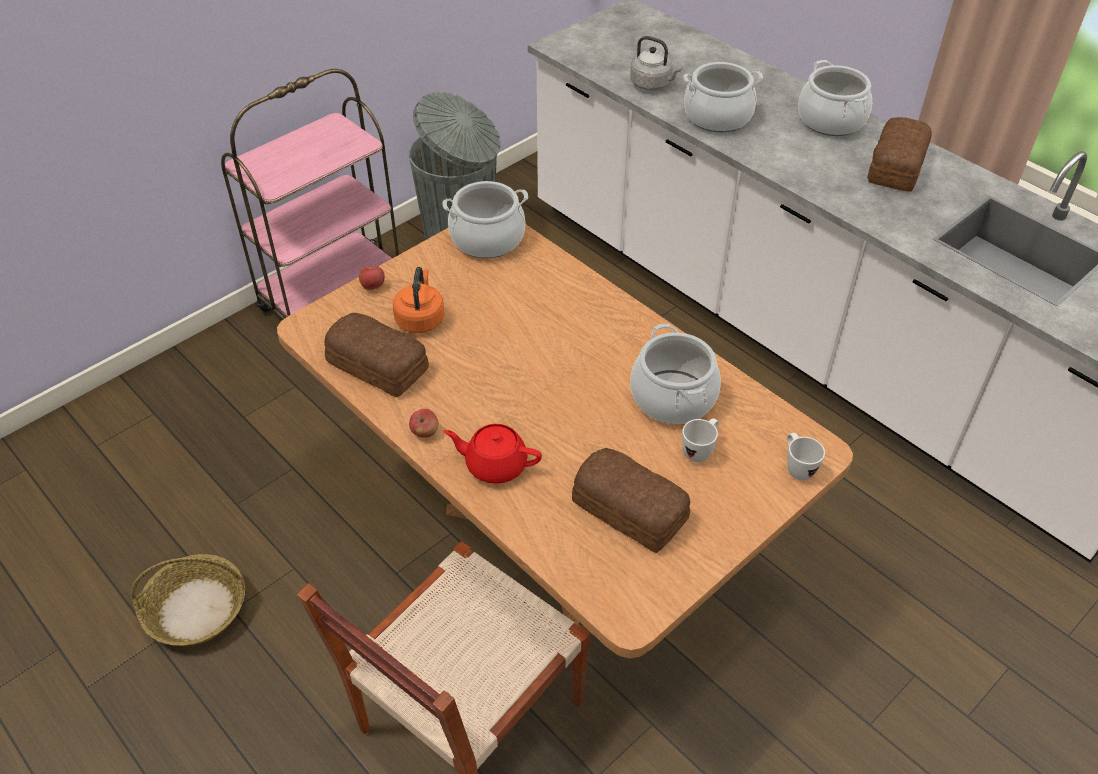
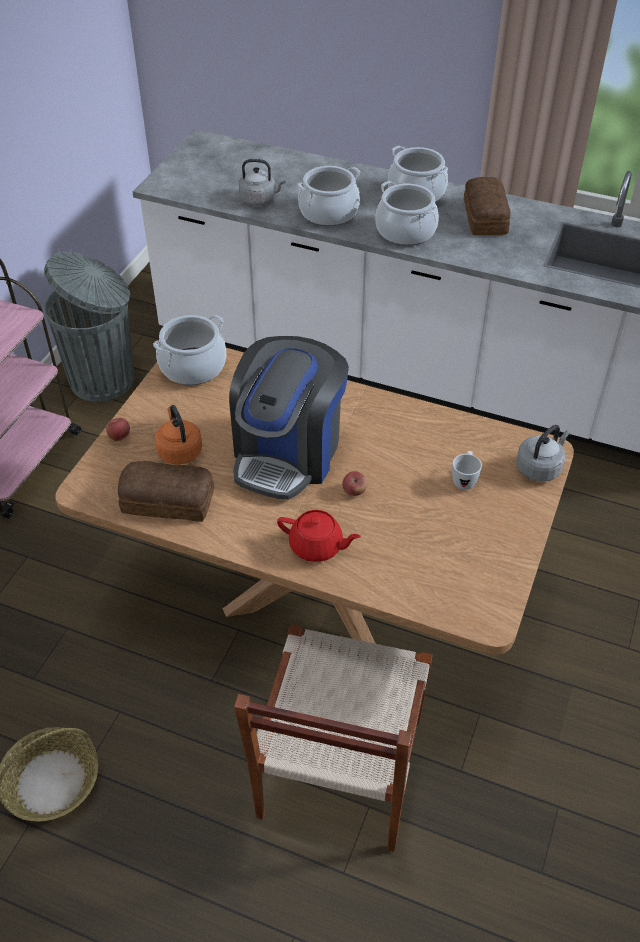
camera: 25 degrees left, 0 degrees up
(425, 432) = (244, 541): apple -> apple (354, 491)
(495, 465) = (317, 546): red teapot -> red teapot turned 150 degrees counterclockwise
(527, 357) = (288, 452): none -> coffee machine
(629, 507) = (440, 541): bread -> none
(673, 397) = (420, 446): cooking pot -> cooking pot (406, 231)
(797, 467) = (540, 468): white mug -> grey kettle

